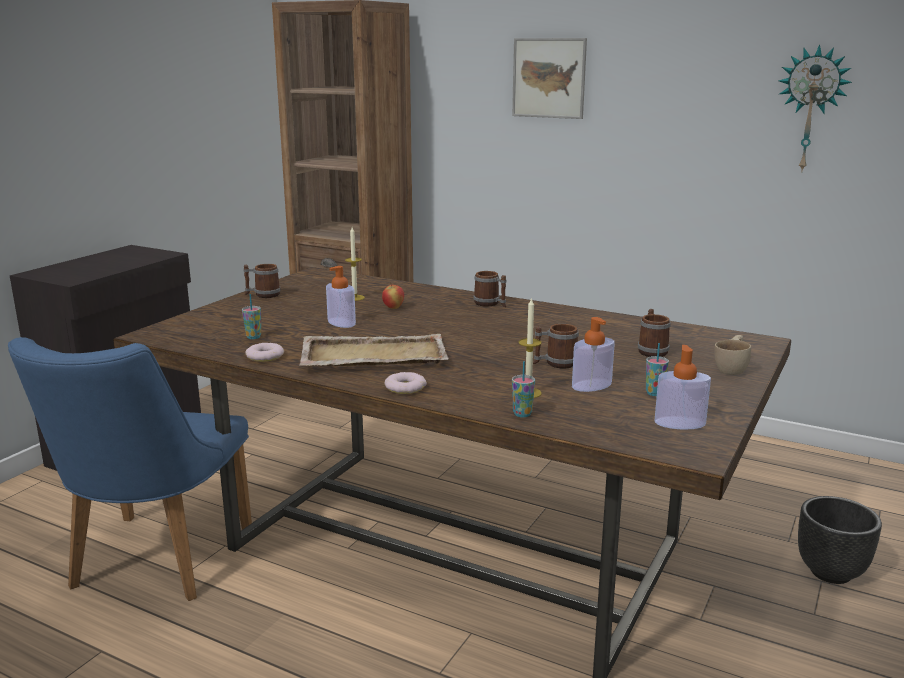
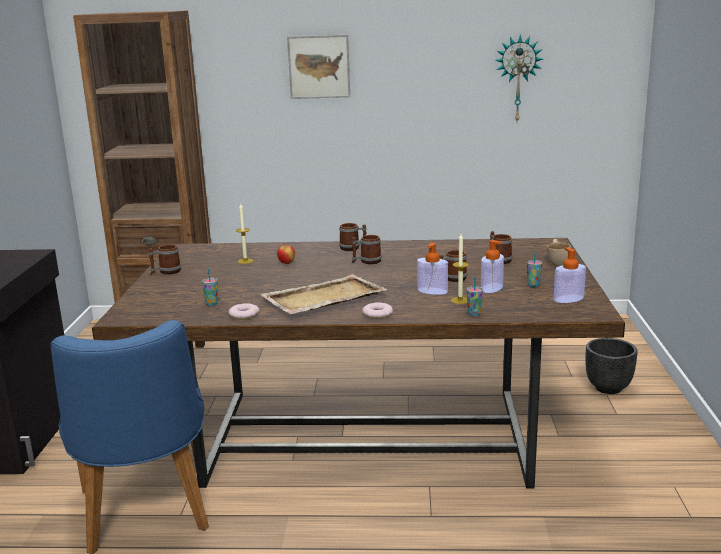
camera: 25 degrees left, 0 degrees up
(341, 323) = (264, 281): soap dispenser -> soap dispenser (432, 291)
(483, 322) = (366, 261): none -> mug

